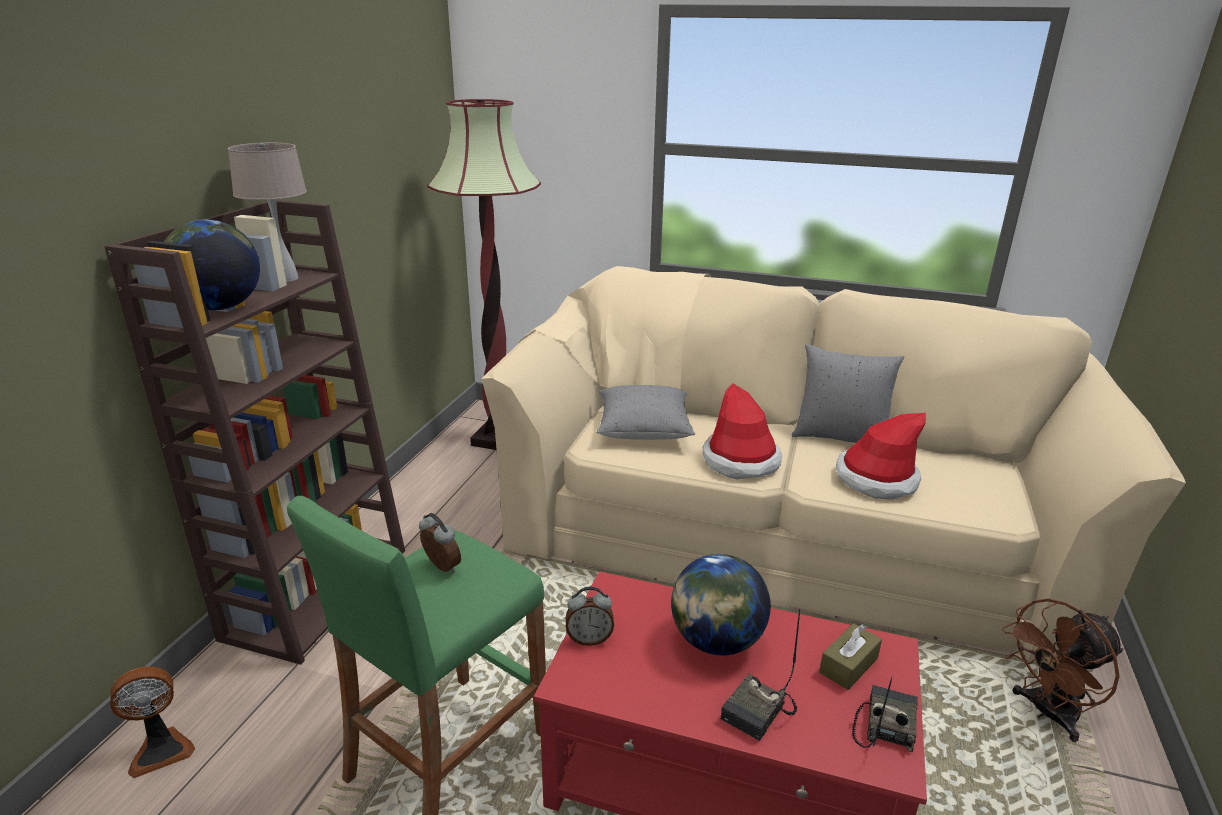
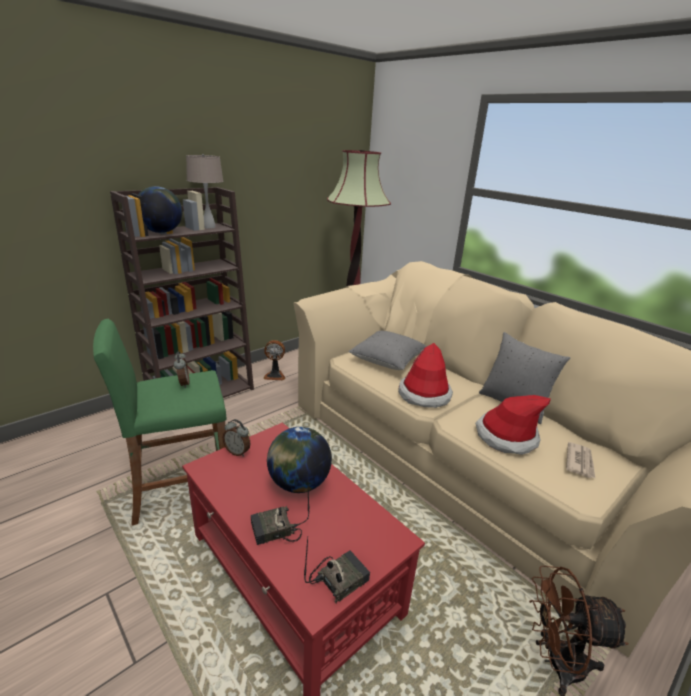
camera: 30 degrees right, 0 degrees up
(161, 749) = (89, 431): fan -> fan (275, 375)
(848, 665) = (359, 534): brown tissue box -> none
(966, 479) = (580, 462): none -> newspaper

